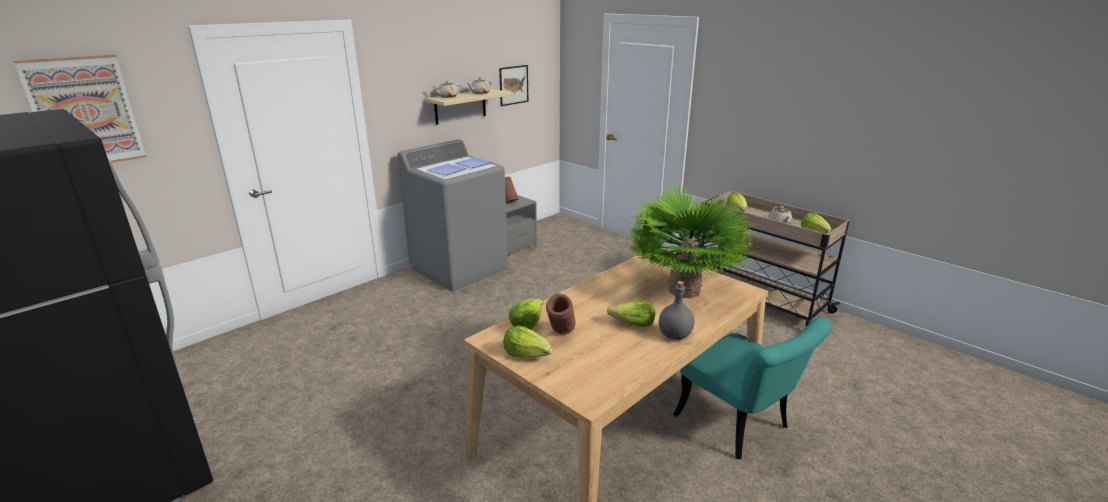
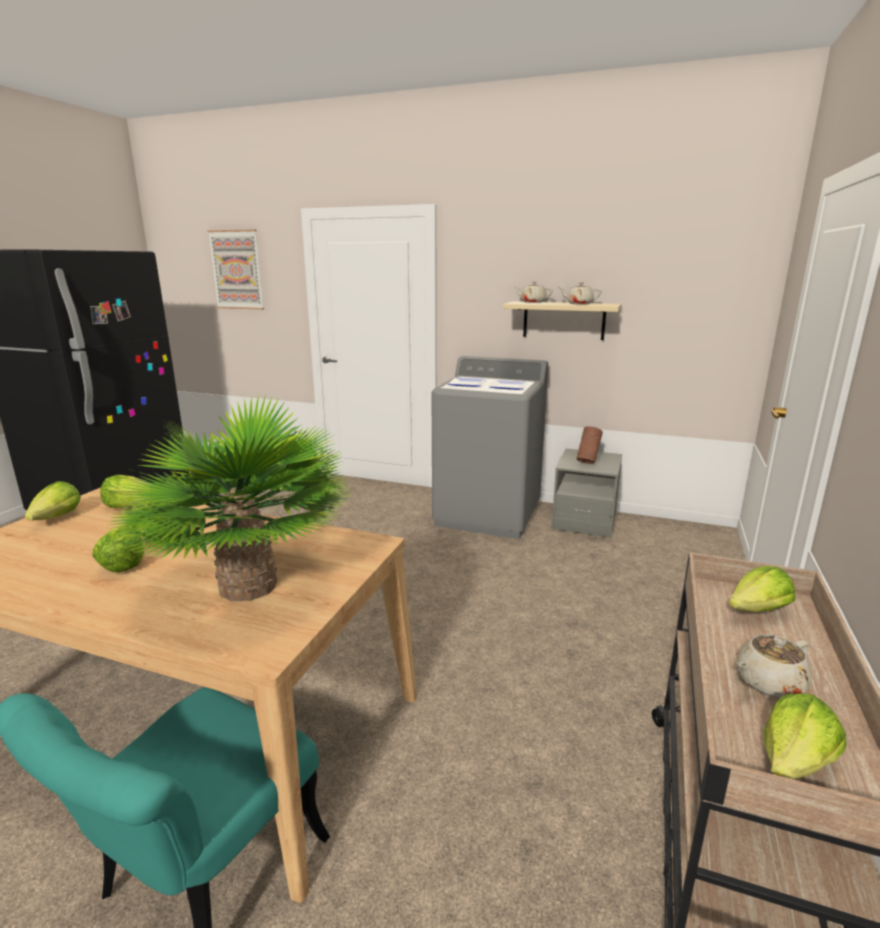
camera: 65 degrees right, 5 degrees down
(513, 85) = (666, 304): picture -> none
(561, 336) = (98, 526): brown vase -> none
(674, 336) = (84, 597): grey bottle -> none

